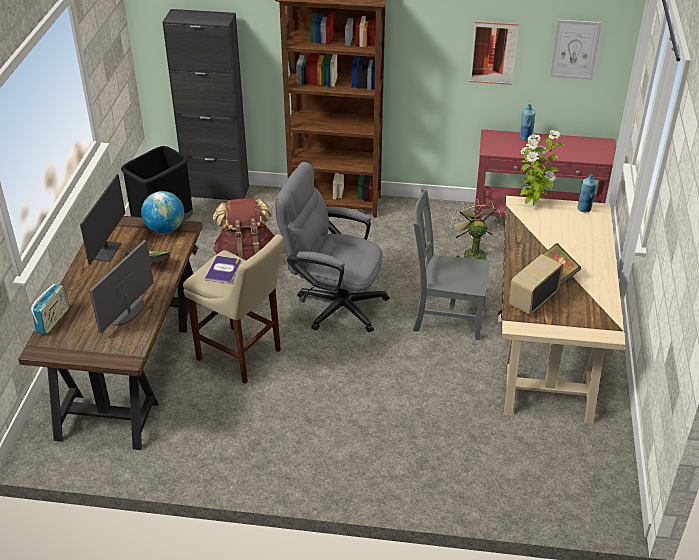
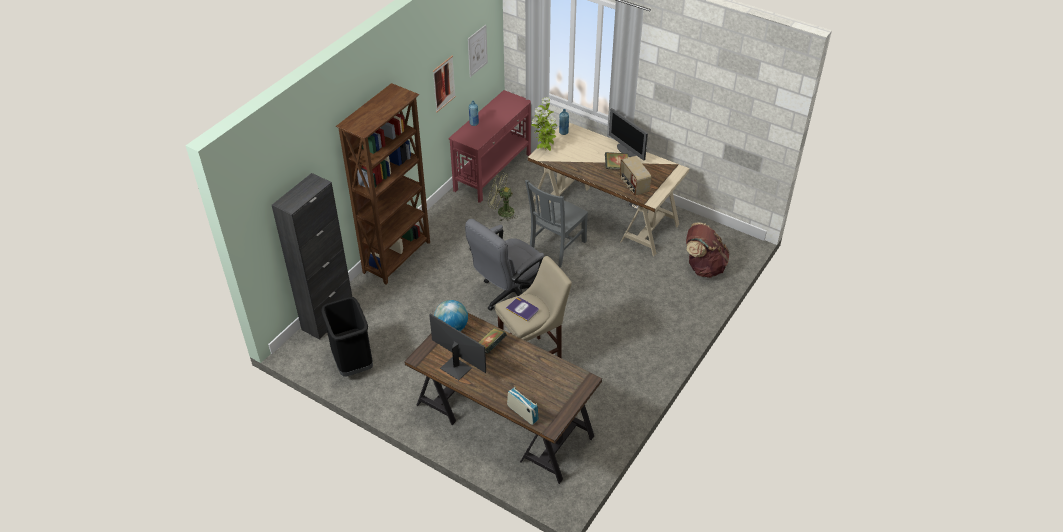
camera: 65 degrees left, 5 degrees up
(128, 312) = (538, 370): monitor -> monitor (626, 151)
(246, 259) = (428, 325): brown backpack -> brown backpack (703, 267)

